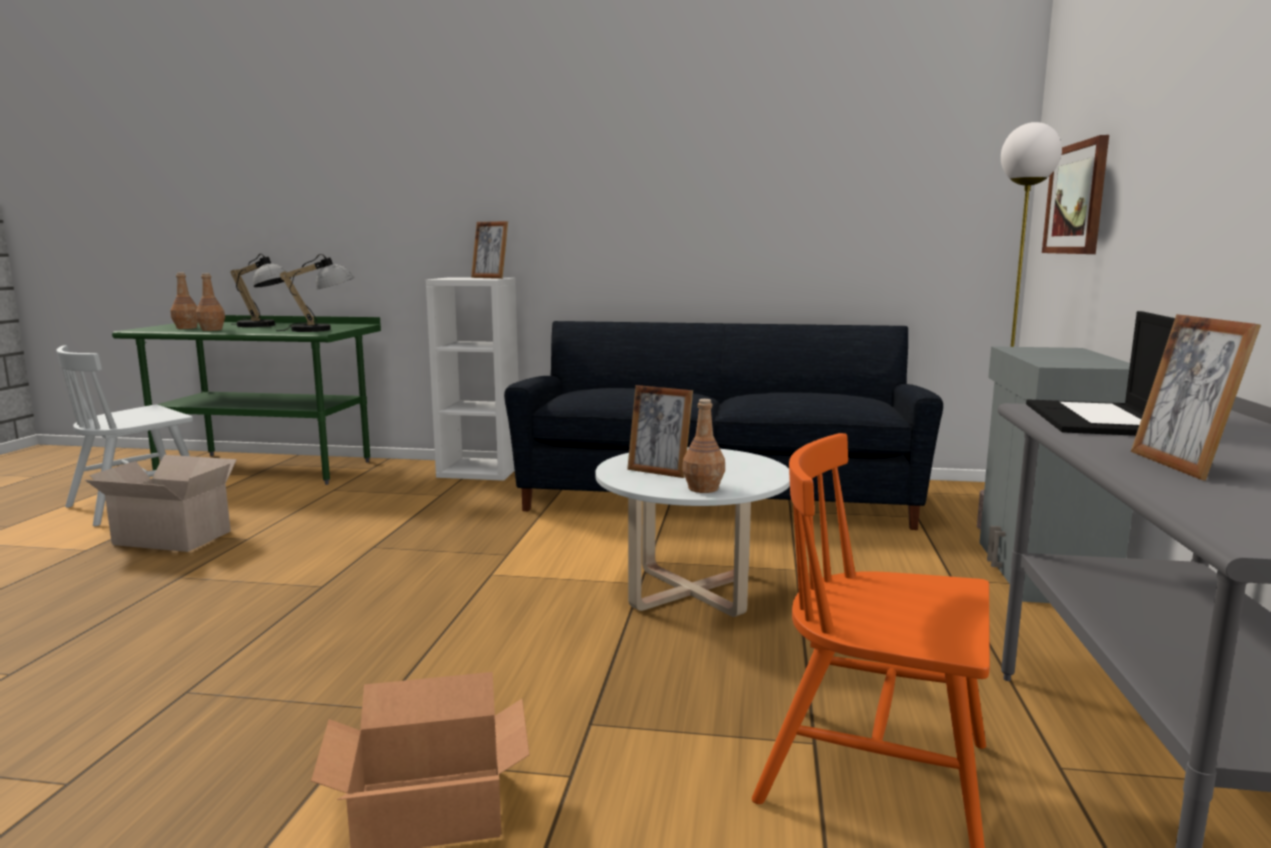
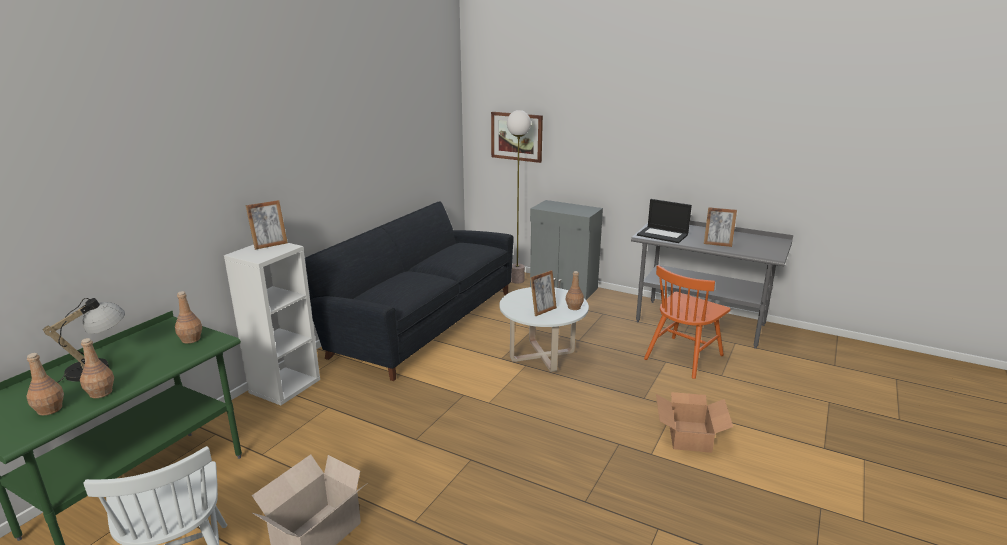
camera: 70 degrees left, 10 degrees up
(322, 329) = (190, 339): table lamp -> brown bottle

